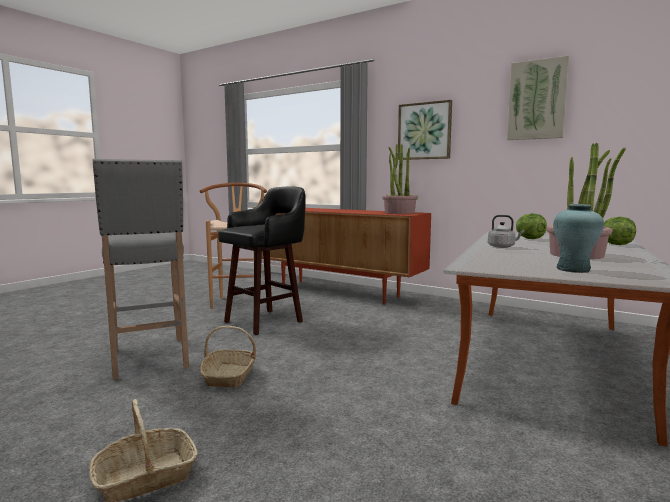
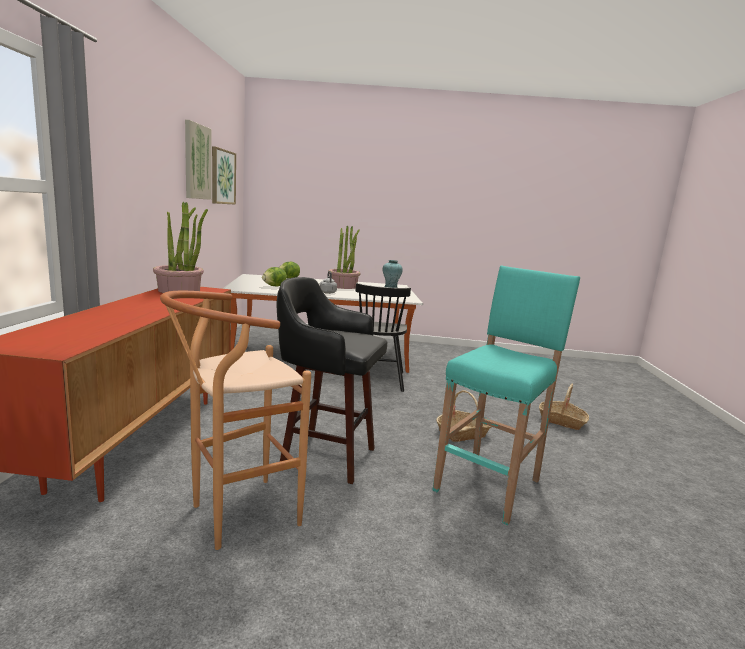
camera: 120 degrees left, 5 degrees up
(149, 358) = (489, 484): grey stool -> turquoise stool
(424, 131) = (133, 176): picture -> picture (222, 177)
(431, 372) = (375, 377): none -> black chair

